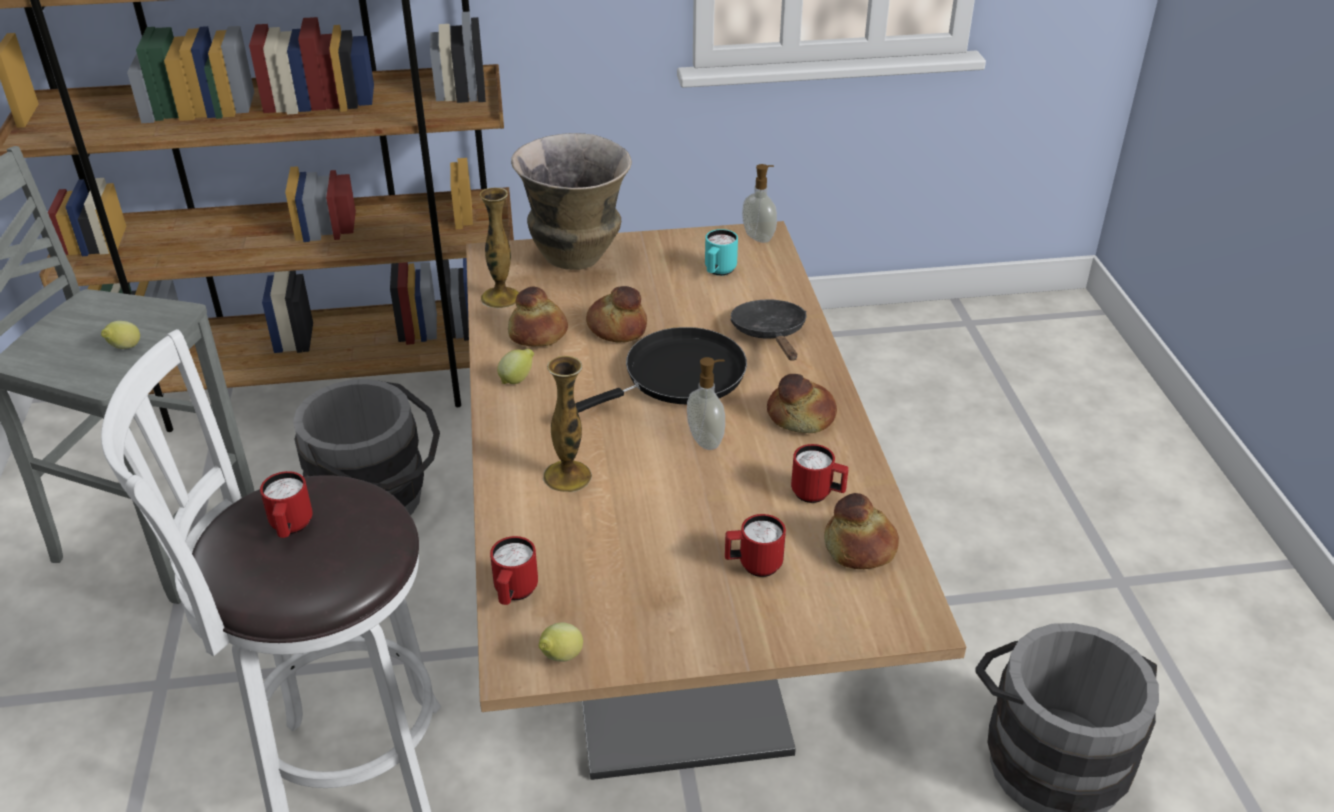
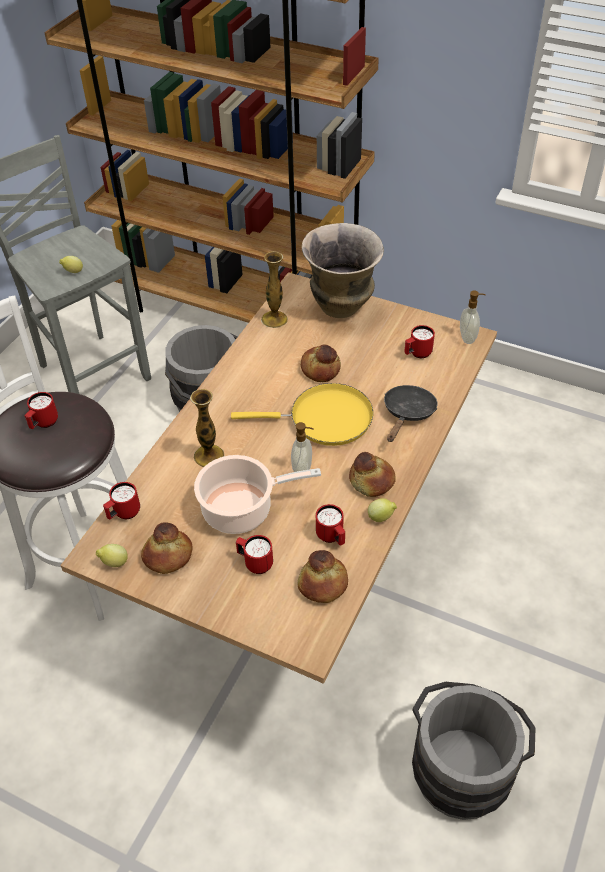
camera: 35 degrees right, 10 degrees up
(517, 379) = (236, 380): lemon -> lemon (381, 517)
(537, 334) = (273, 353): bread -> bread (167, 556)
(674, 515) = (242, 509): none -> cooking pot
(677, 377) = (324, 419): black frying pan -> yellow frying pan
(718, 272) = (417, 354): turquoise mug -> red mug

